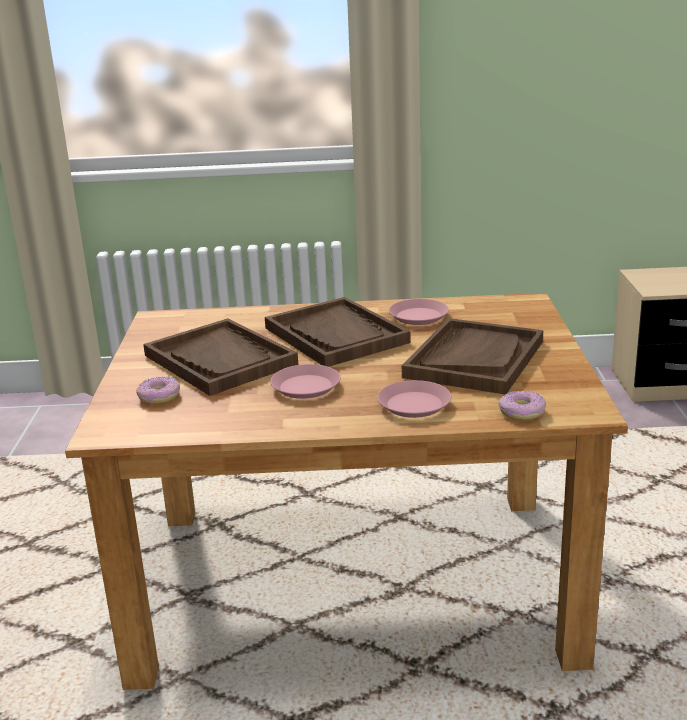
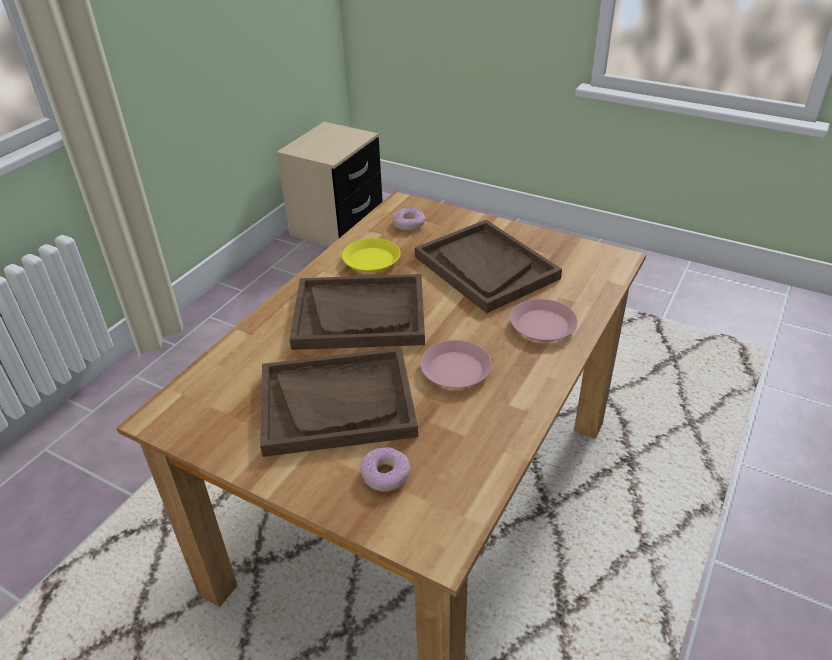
camera: 60 degrees left, 15 degrees up
(419, 316) = (372, 260): pink plate -> yellow plate
(522, 412) = (595, 284): donut -> donut (409, 224)

